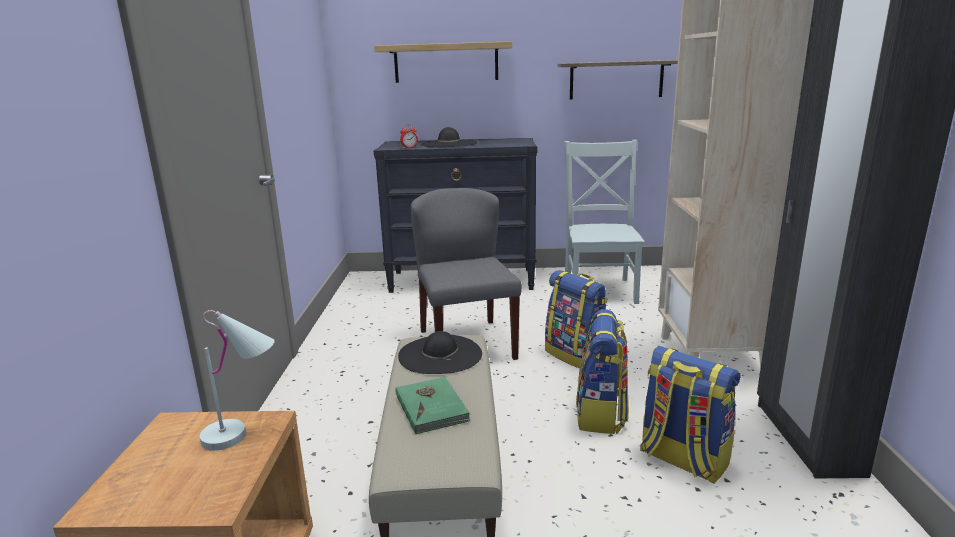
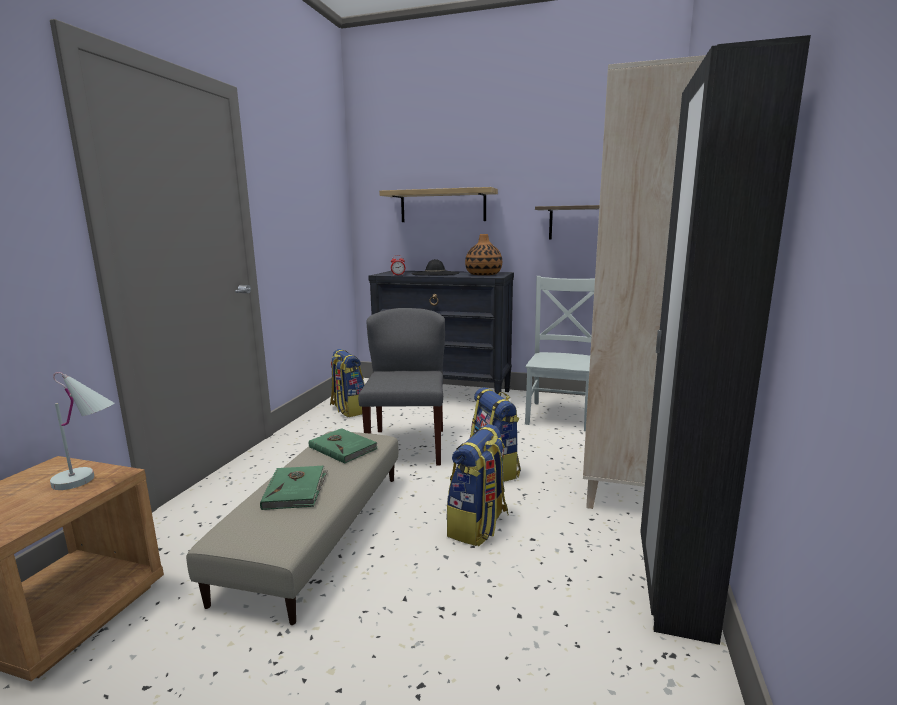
camera: 15 degrees right, 5 degrees down
(440, 354) = (343, 447): black hat -> green book
(506, 142) = (483, 274): none -> vase
(682, 459) = (524, 583): backpack -> backpack (348, 410)

